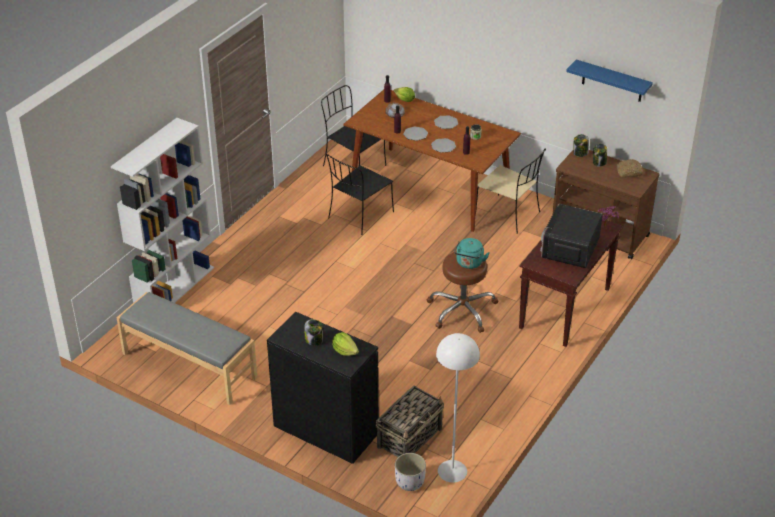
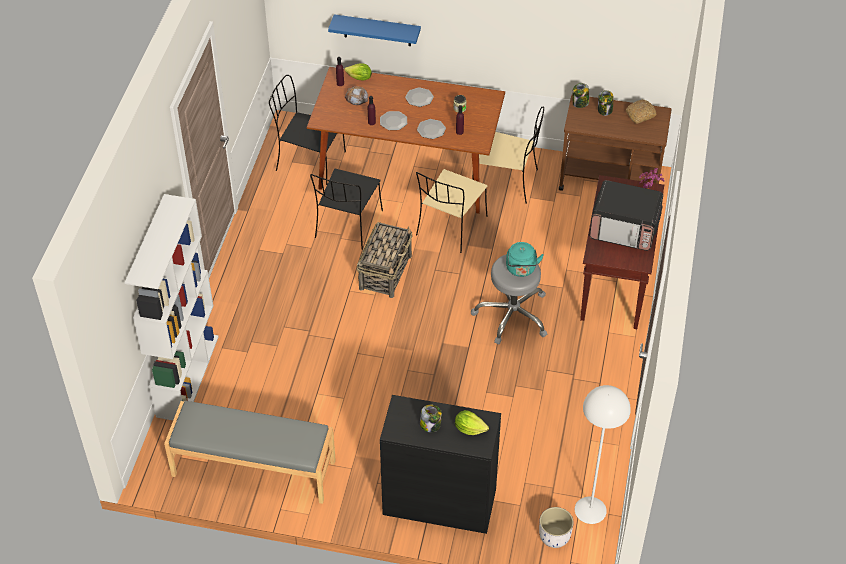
camera: 20 degrees left, 10 degrees up
(410, 437) = (530, 484): basket -> basket (385, 272)
(443, 236) = (450, 227): none -> beige chair
(462, 310) = (512, 314): brown stool -> grey stool
(570, 249) = (625, 228): microwave -> microwave turned 75 degrees counterclockwise
(612, 81) = (611, 23): blue shelf -> blue shelf (377, 30)

